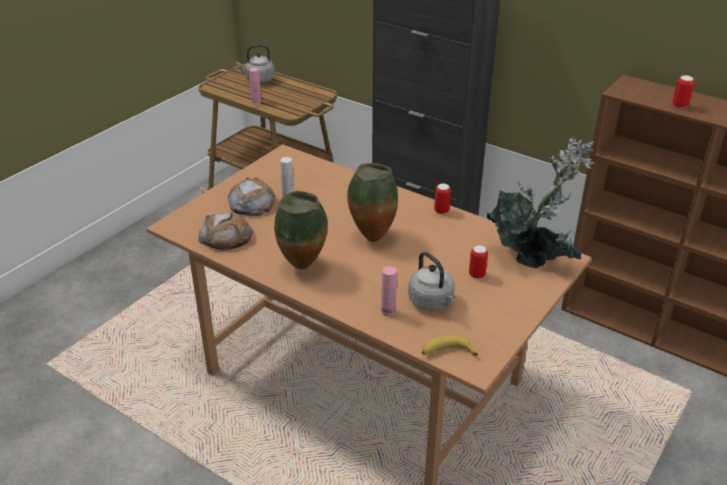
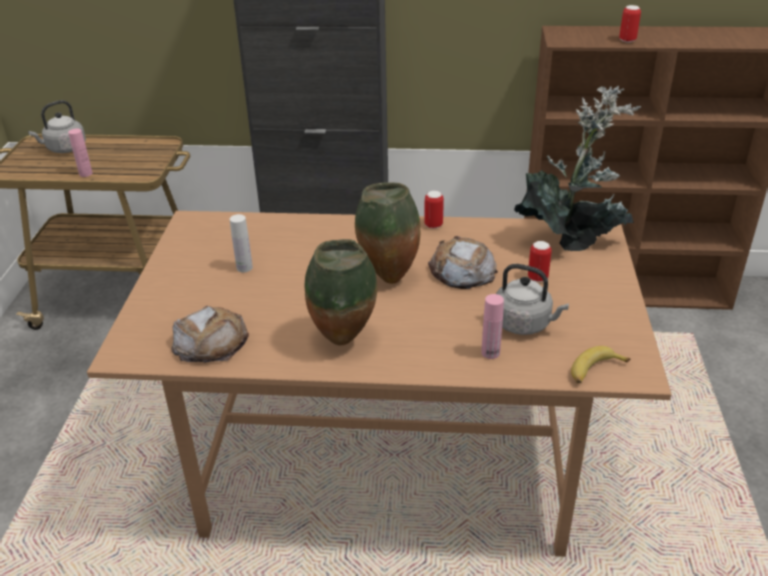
camera: 30 degrees left, 0 degrees up
(251, 203) = (204, 290): bread -> bread (462, 271)

